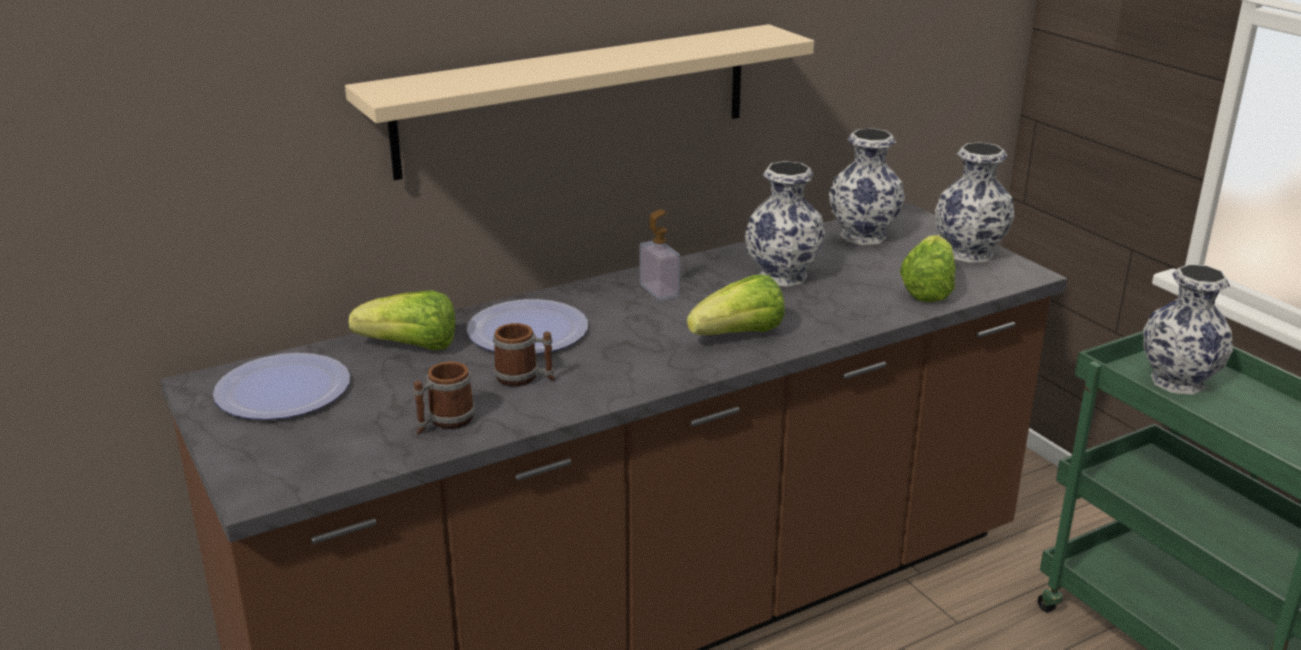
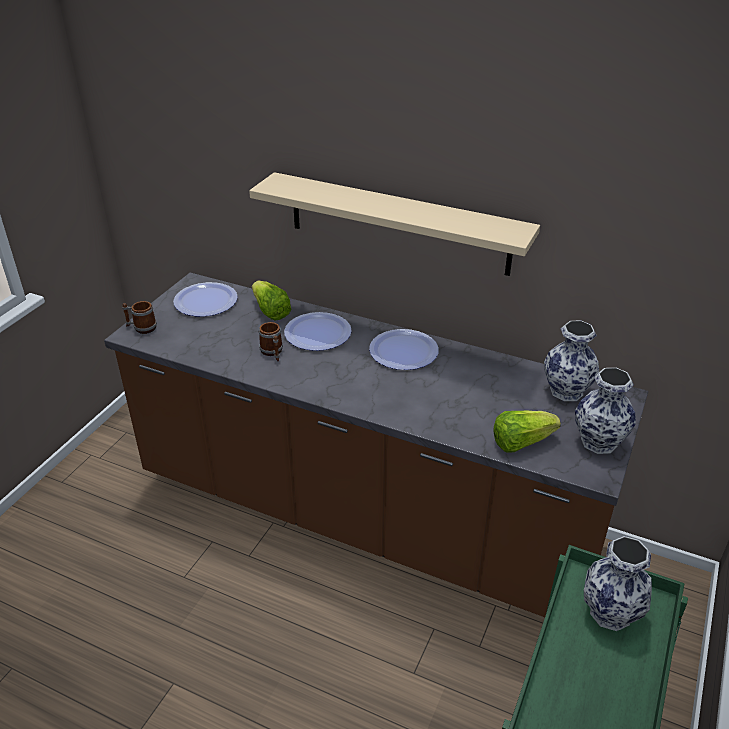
camera: 55 degrees right, 10 degrees up
(444, 422) = (215, 350): mug -> mug (141, 328)
(659, 290) = (403, 351): soap dispenser -> plate
(739, 335) = (382, 396): lettuce -> none
(784, 276) = (471, 383): vase -> none

